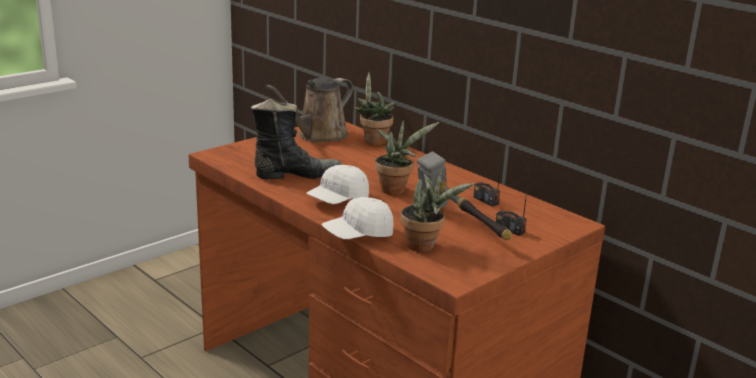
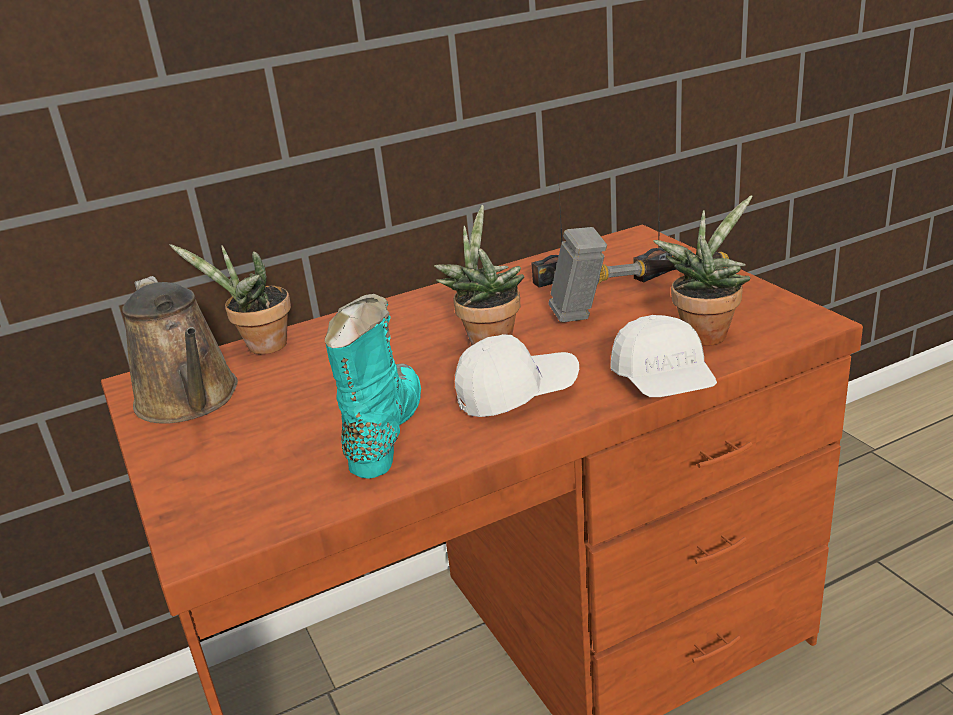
camera: 70 degrees left, 5 degrees up
(296, 175) = (383, 433): black boot -> turquoise boot
(338, 200) = (517, 394): white cap -> white cap turned 75 degrees counterclockwise

